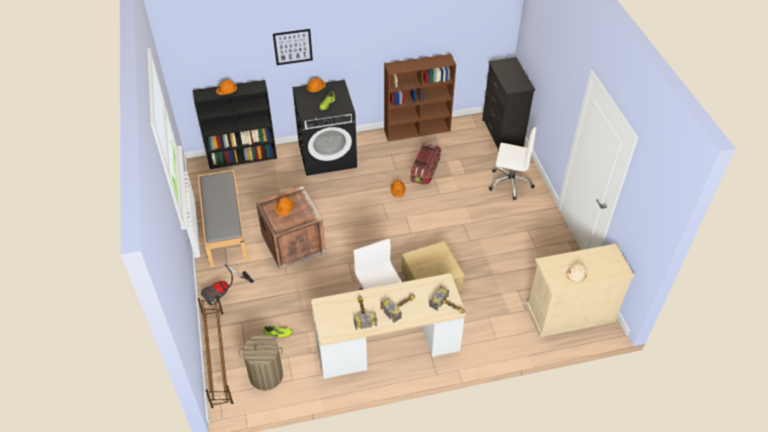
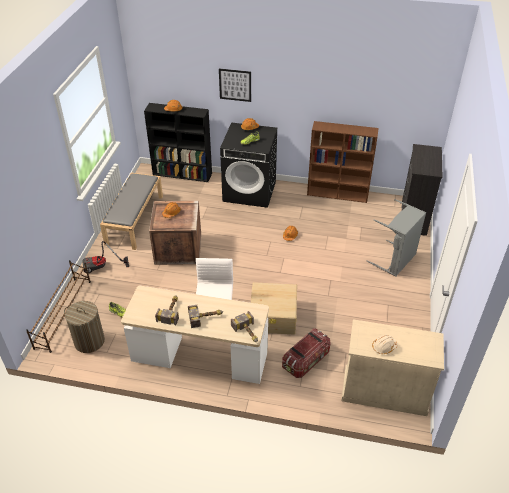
camera: 25 degrees right, 5 degrees down
(425, 171) = (324, 227): storage box -> storage box (306, 360)
(510, 183) = (396, 260): white office chair -> grey laundry basket

